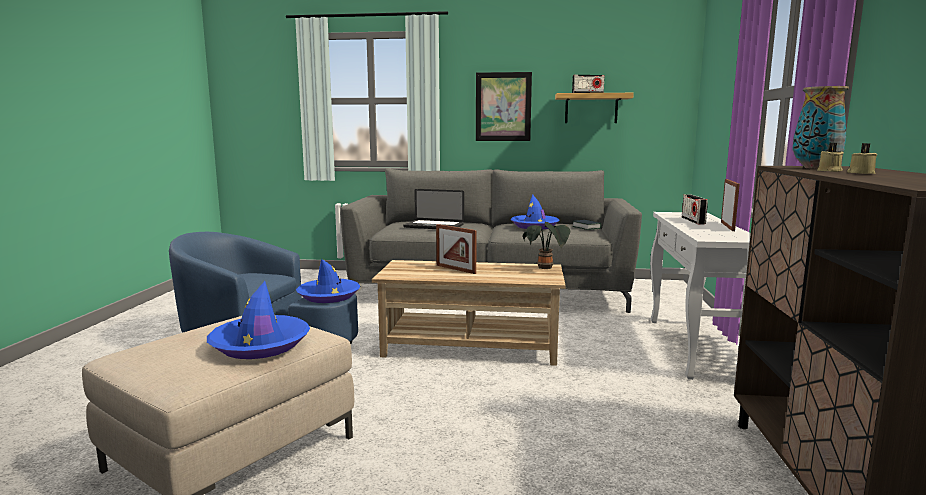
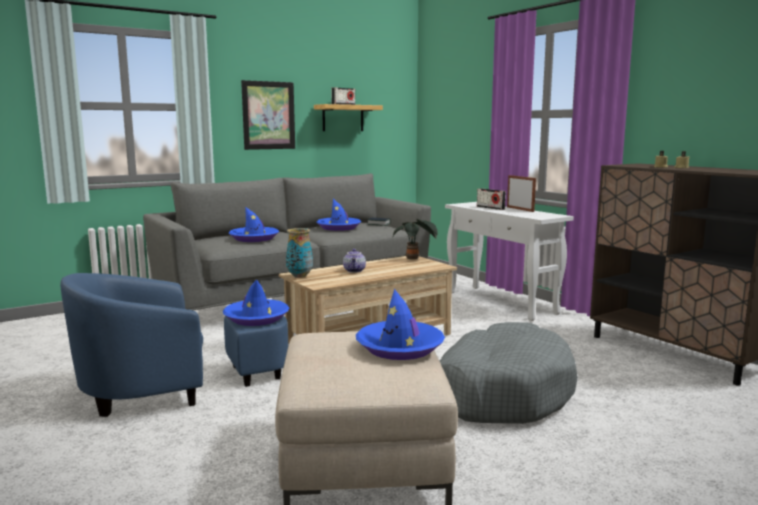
camera: 40 degrees left, 0 degrees up
(433, 226) = (254, 238): laptop -> blue hat
(455, 269) = (355, 271): picture frame -> teapot
(477, 444) = (501, 392): none -> grey dog bed
(814, 168) = (638, 165): vase -> vase (299, 276)

